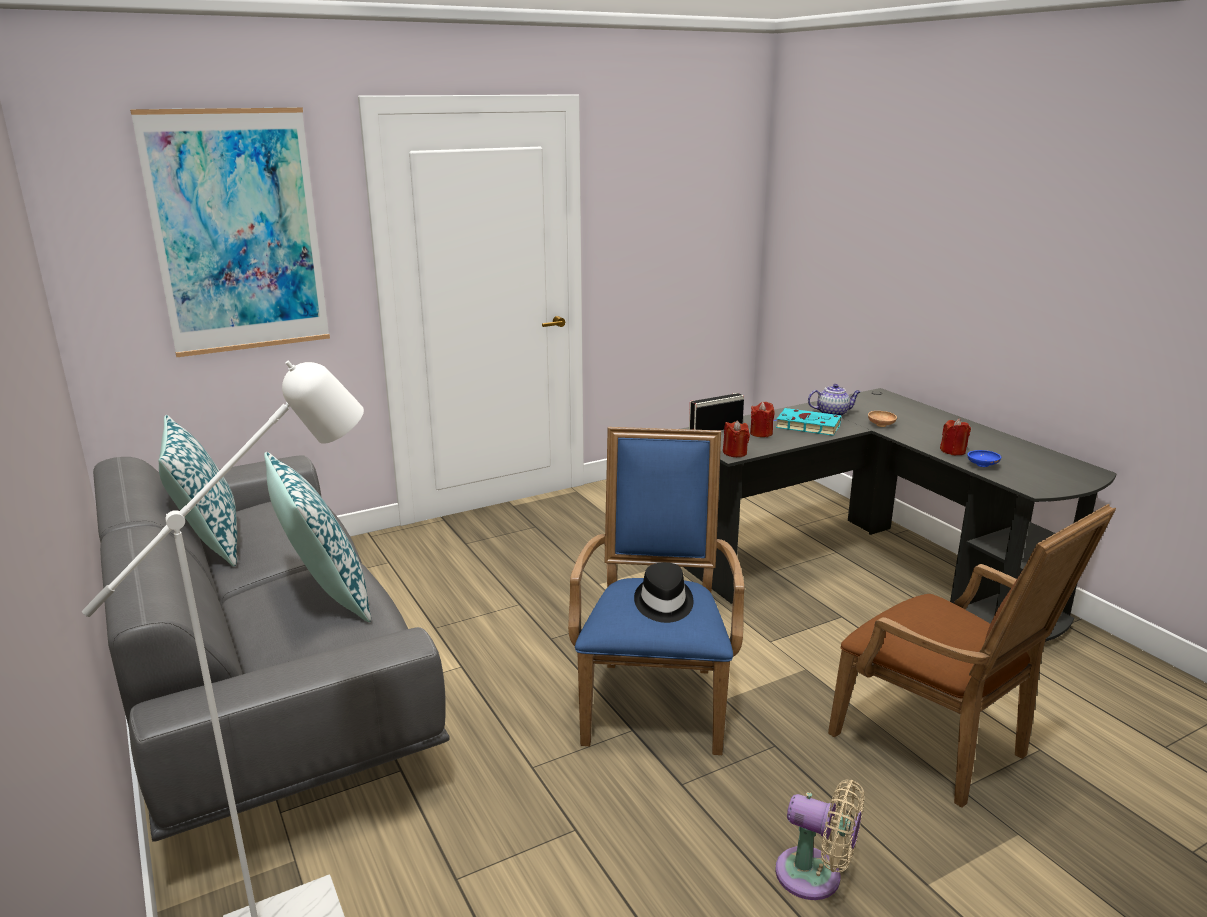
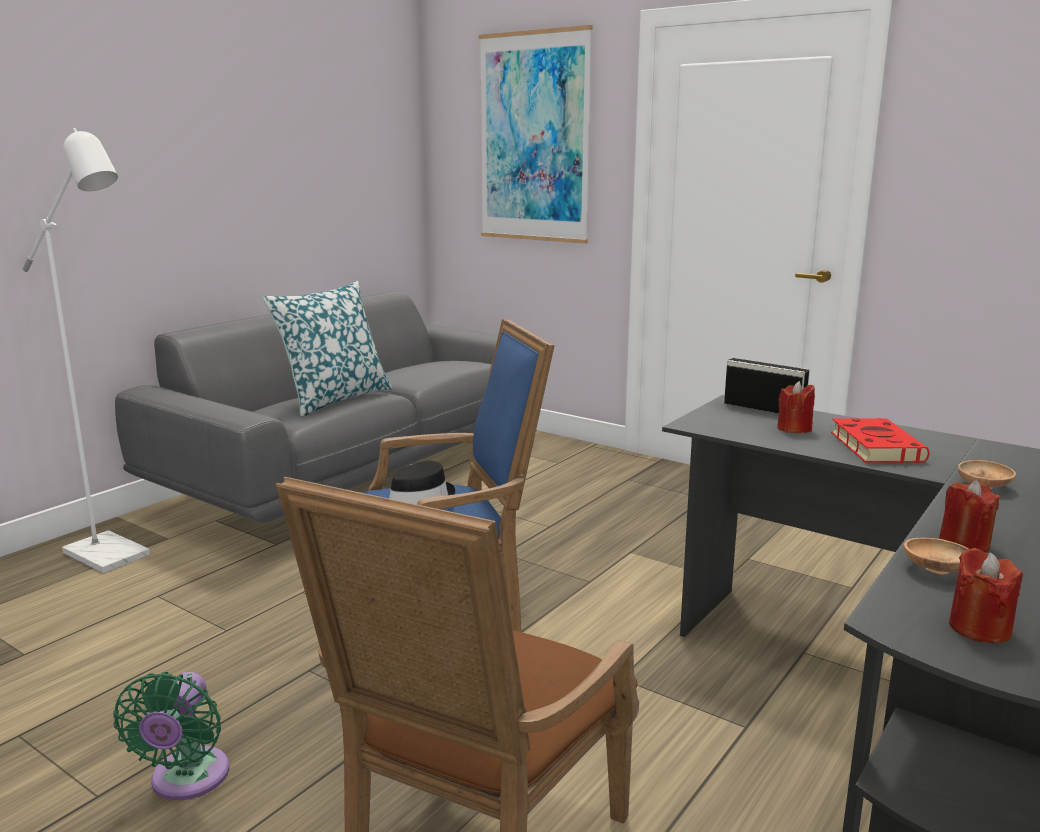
camera: 65 degrees right, 5 degrees down
(209, 542) = (398, 365): pillow -> none
(735, 453) = (701, 425): red candle -> red candle (979, 628)
(806, 426) = (874, 446): turquoise book -> red book
(815, 877) = (187, 780): beige fan -> green fan
(833, 413) = (965, 455): teapot -> none
(982, 465) = (935, 570): blue bowl -> brown bowl

